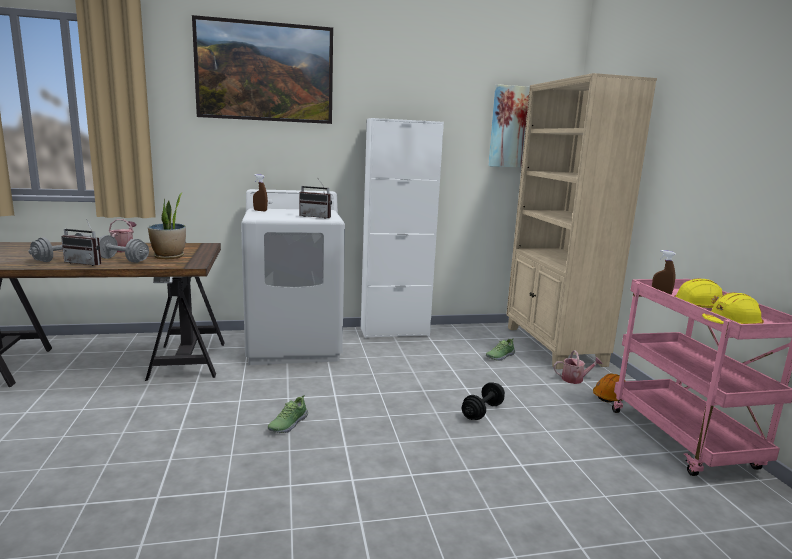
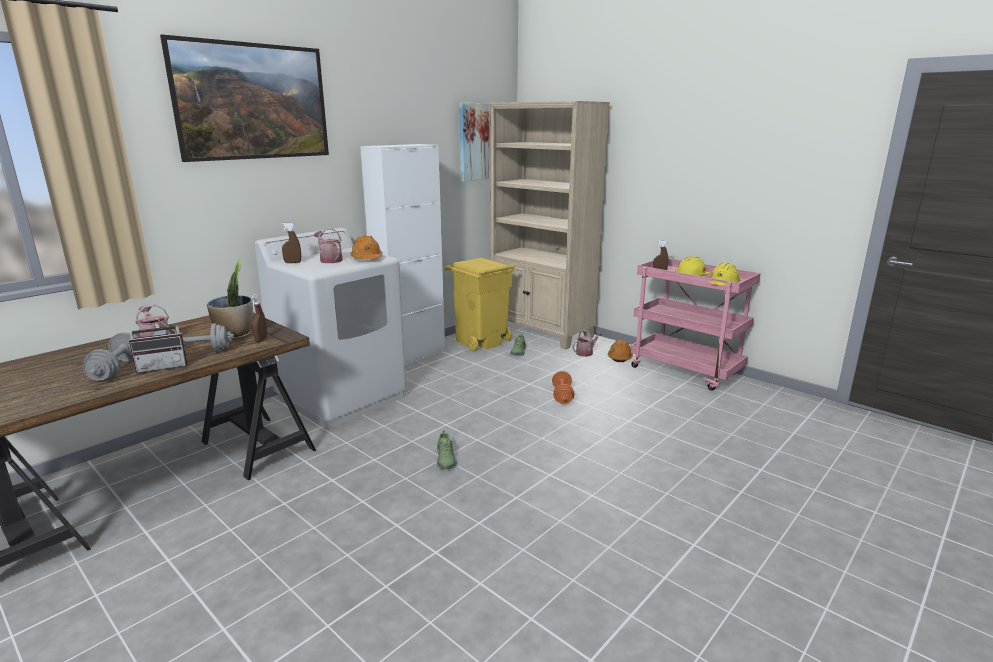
camera: 35 degrees left, 5 degrees up
(175, 262) = (261, 340): none -> brown spray bottle
(289, 213) = (329, 260): none -> watering can
(317, 217) = (367, 259): radio -> orange hard hat
(476, 337) = (480, 341): none -> yellow trash can
(482, 411) = (562, 396): black dumbbell -> orange dumbbell

